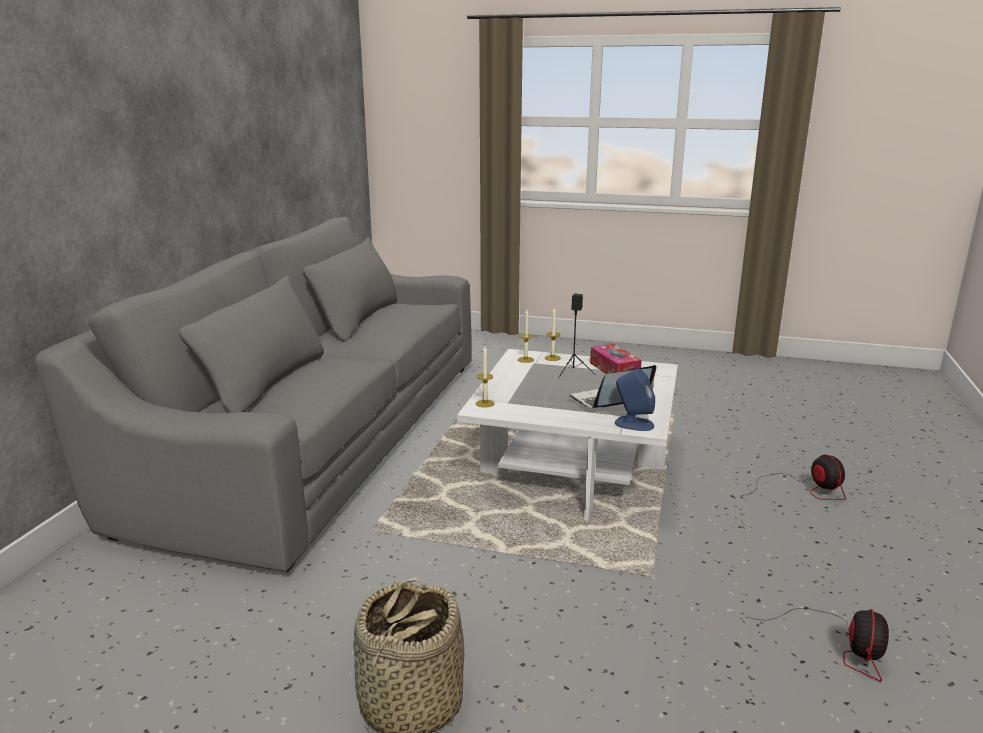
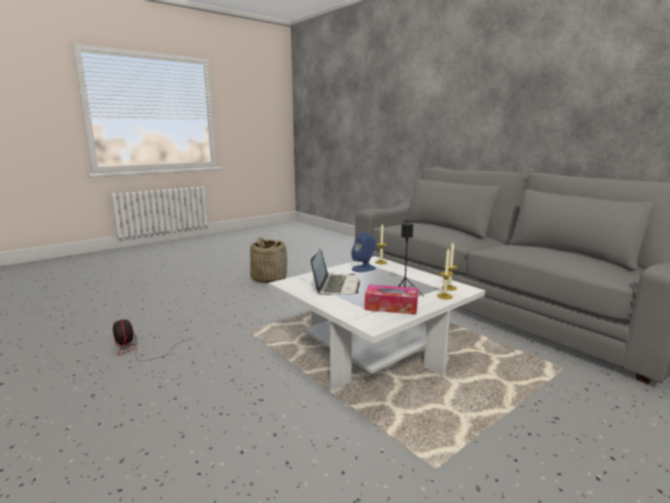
camera: 125 degrees right, 5 degrees down
(633, 424) = (298, 282): blue speaker -> blue speaker (364, 268)
(804, 490) = (212, 444): fan -> none

